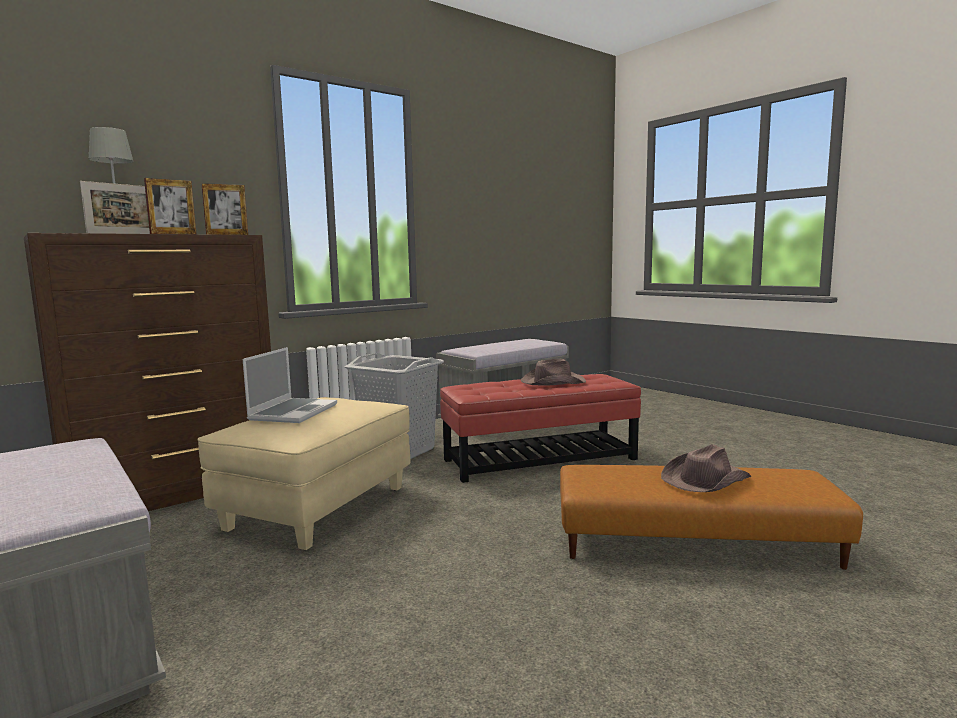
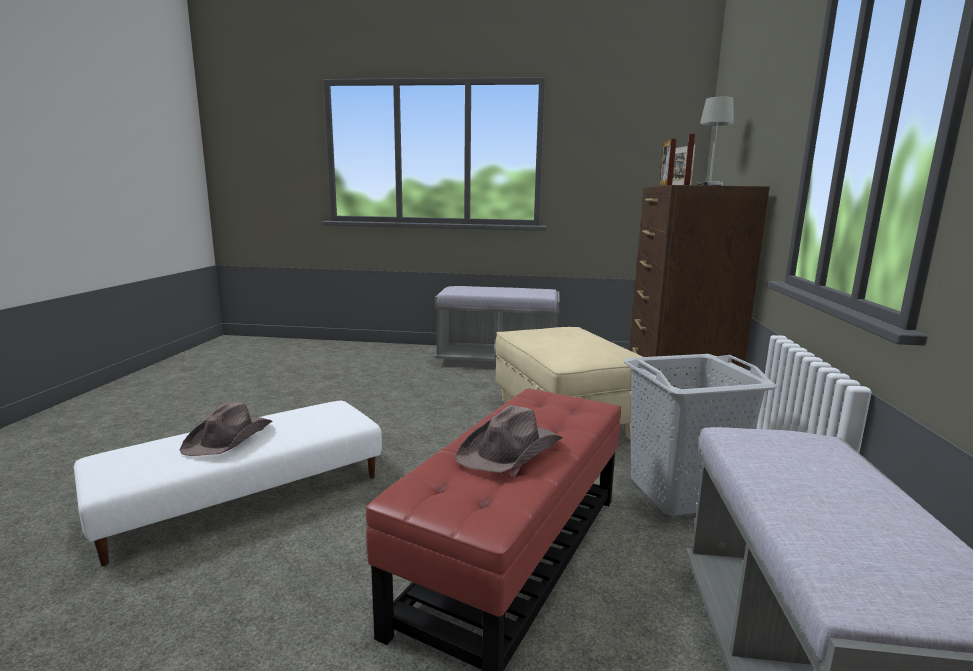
camera: 135 degrees right, 5 degrees up
(293, 412) = (577, 336): laptop -> none
(693, 541) = (245, 497): brown ottoman -> white ottoman

